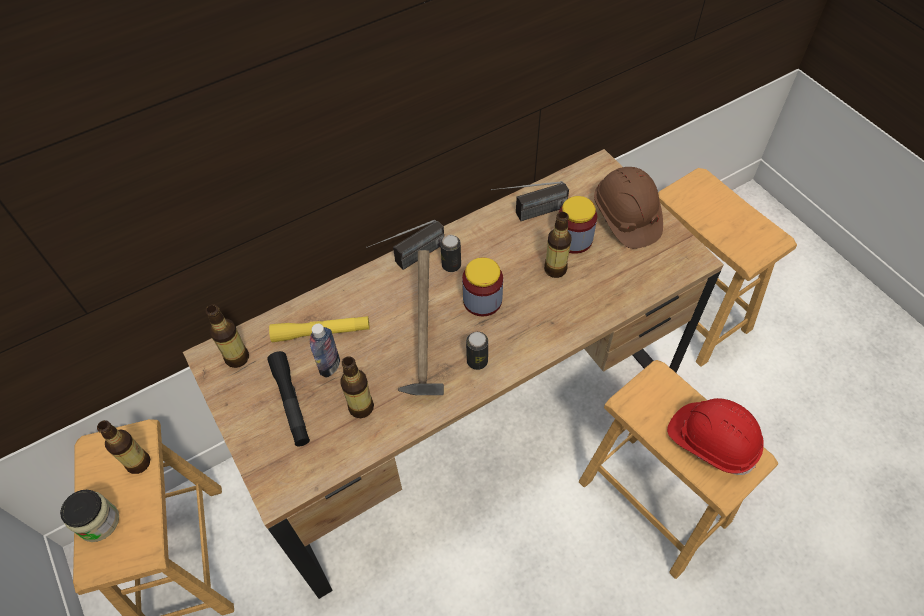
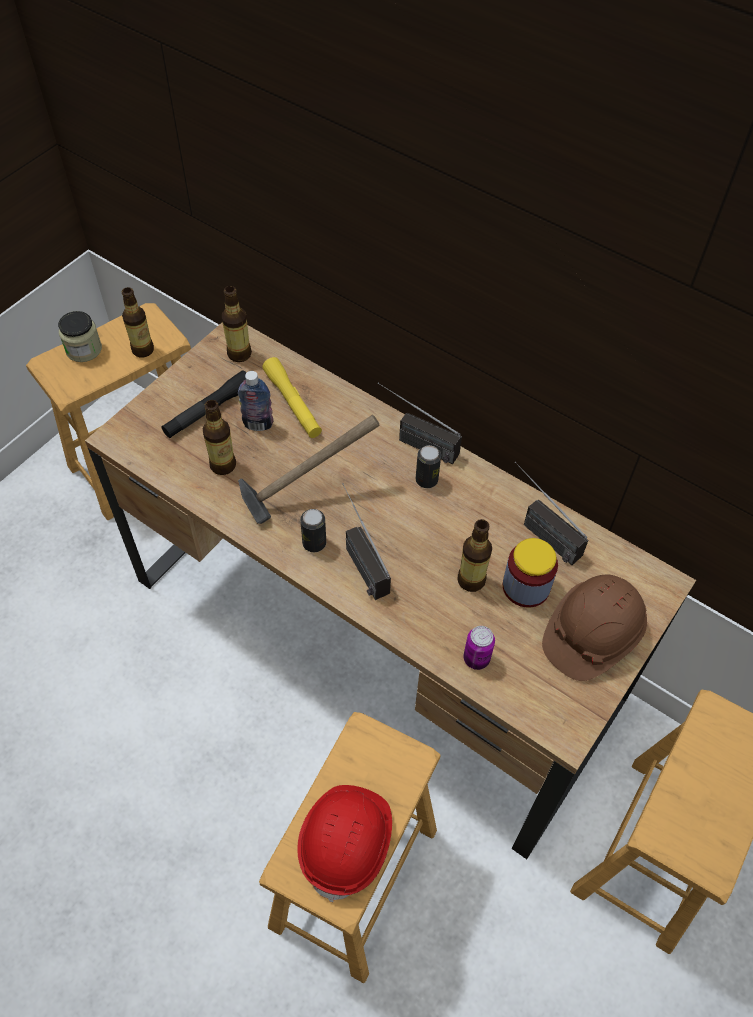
camera: 65 degrees right, 0 degrees up
(482, 300) = (393, 523): jar -> none
(504, 335) = (357, 558): none -> radio
(622, 289) = (476, 659): none -> can

